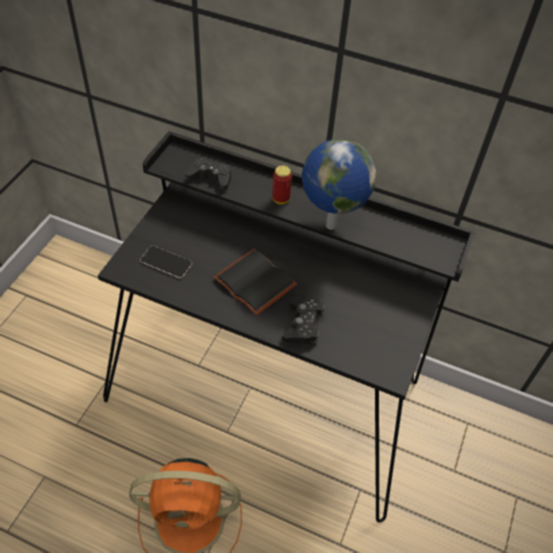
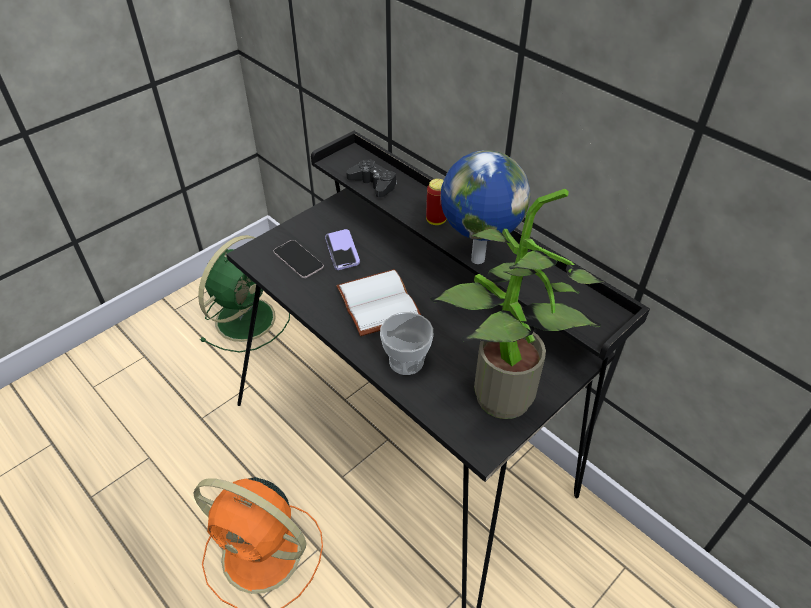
camera: 25 degrees right, 5 degrees down
(72, 318) = (247, 317): none -> green fan
(199, 244) = (342, 251): none -> phone
(257, 282) = (380, 304): black book -> white book
(303, 325) = (406, 361): black game controller -> cup
(384, 335) = (496, 400): none -> potted plant

